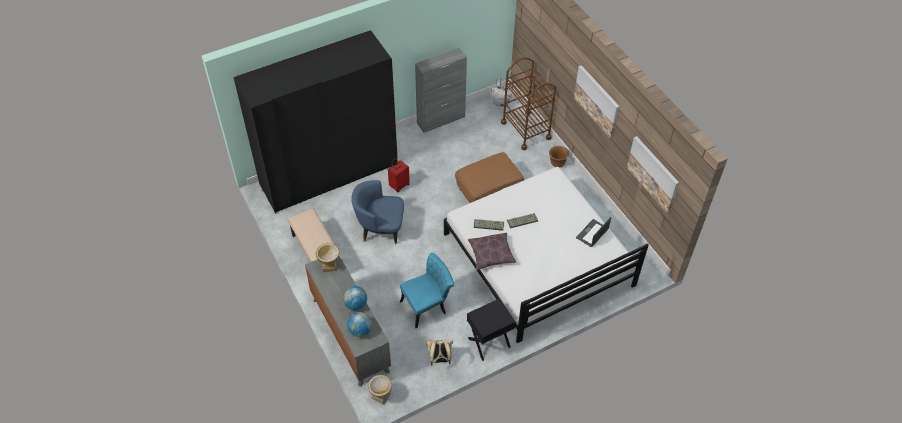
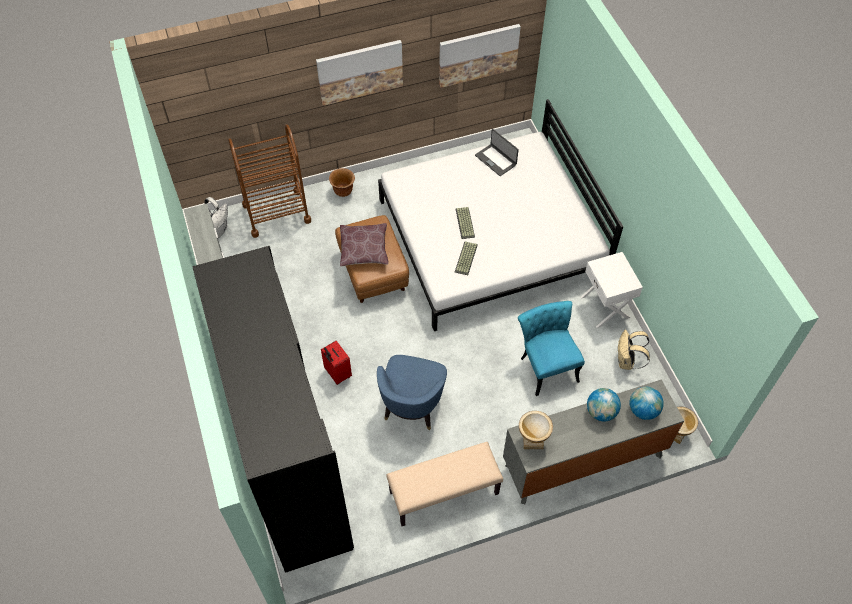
camera: 80 degrees left, 5 degrees up
(489, 343) = (606, 307): black nightstand -> white nightstand
(491, 255) = (514, 263): brown pillow -> brown pillow (364, 249)

